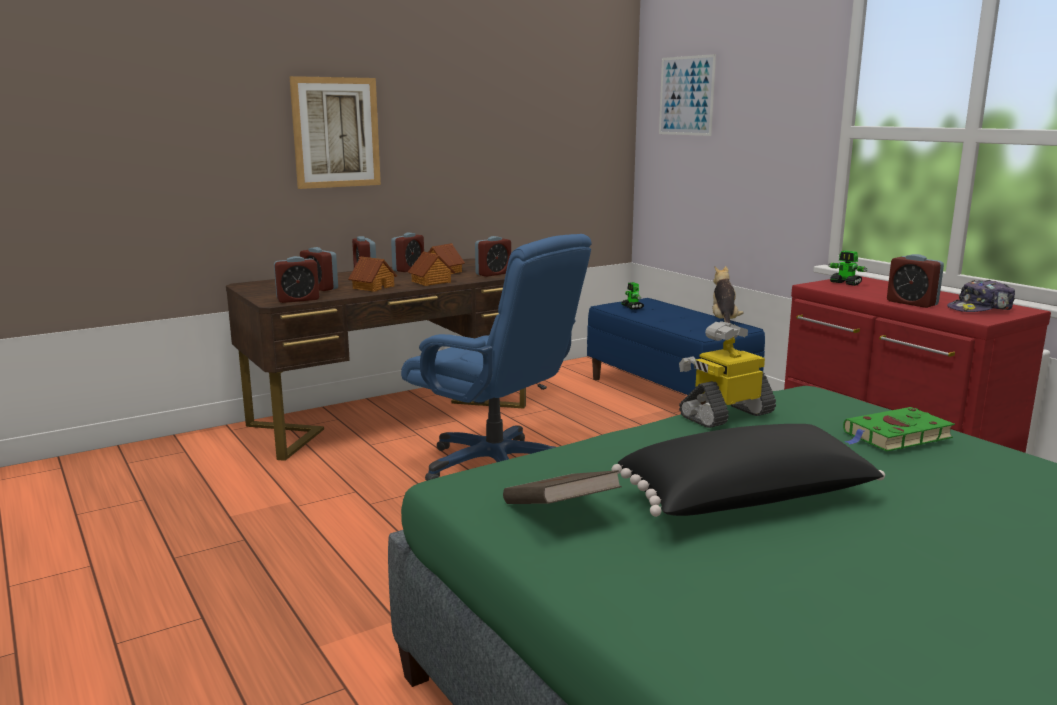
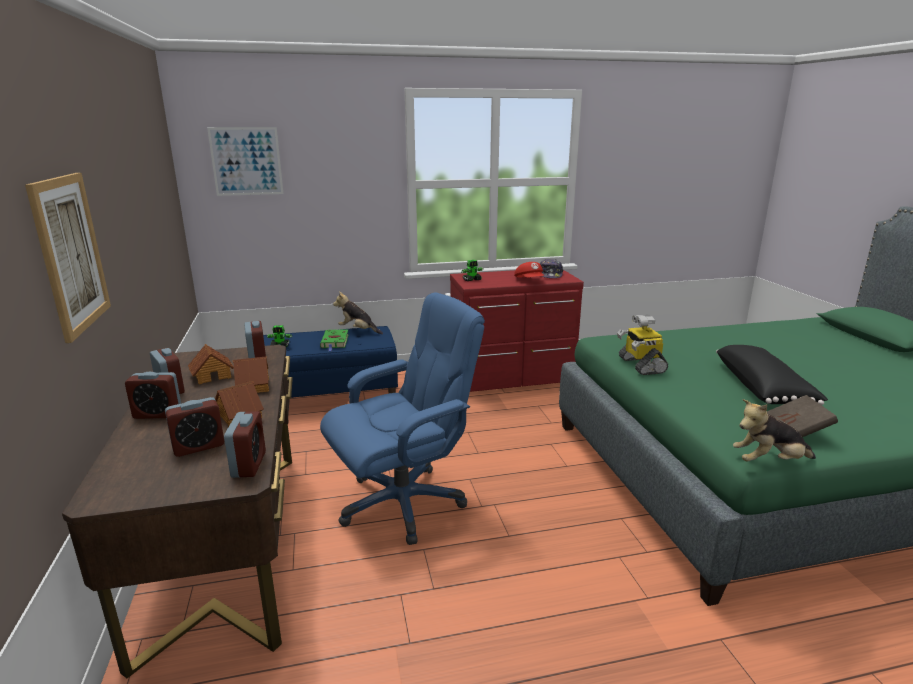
camera: 70 degrees left, 5 degrees up
(450, 494) = (769, 462): none -> plush toy
(895, 436) = (680, 341): green book -> green book (335, 342)
(912, 303) = (530, 280): alarm clock -> red cap

